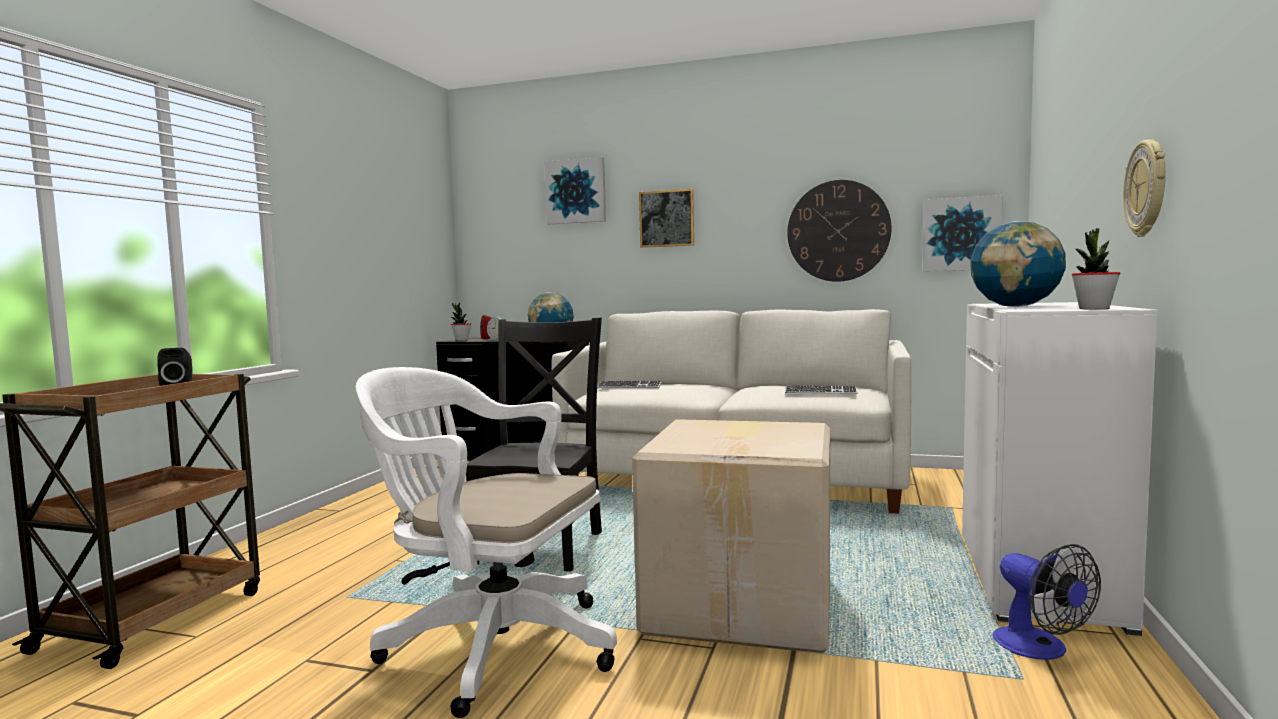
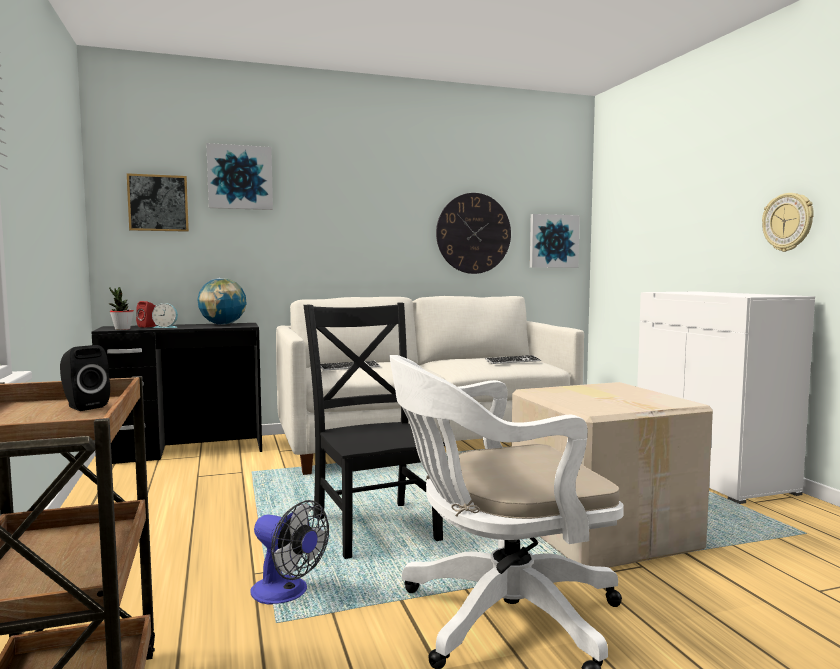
camera: 35 degrees left, 0 degrees up
(667, 218) = (333, 212): picture -> picture (158, 203)
(1015, 306) = (710, 294): globe -> none
(1040, 649) = (782, 514): fan -> fan (287, 593)
(1094, 309) = (779, 295): potted plant -> none

